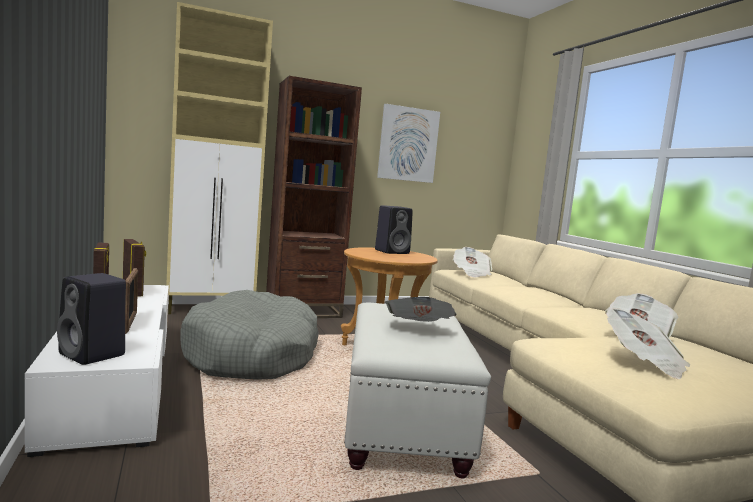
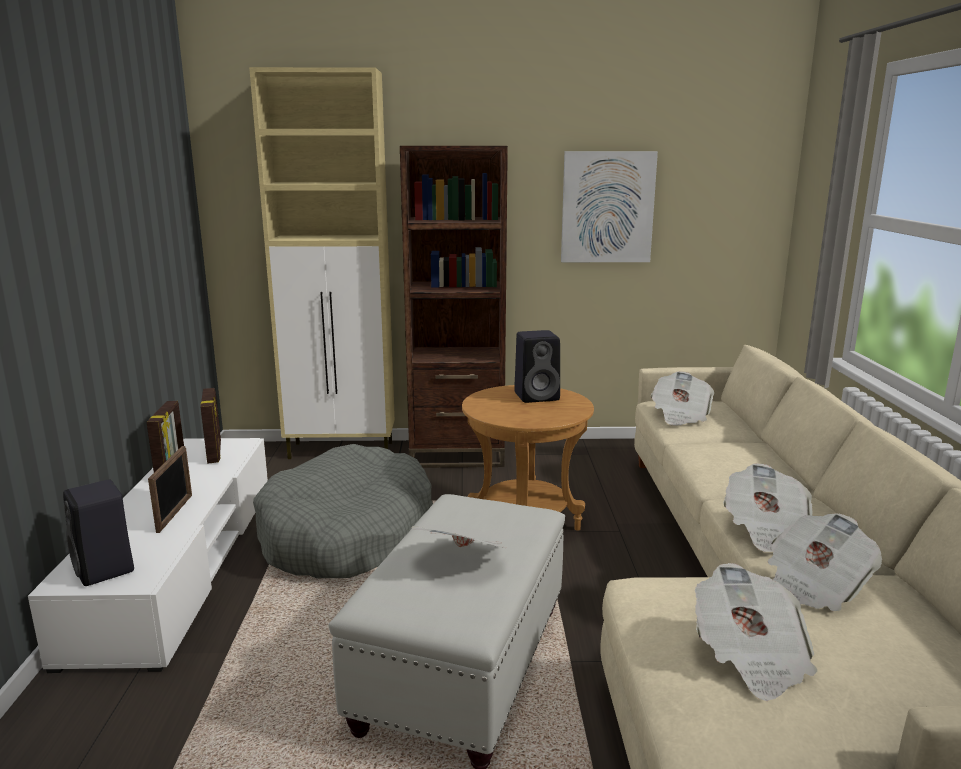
camera: 20 degrees right, 10 degrees up
(580, 316) = (766, 530): none -> newspaper

